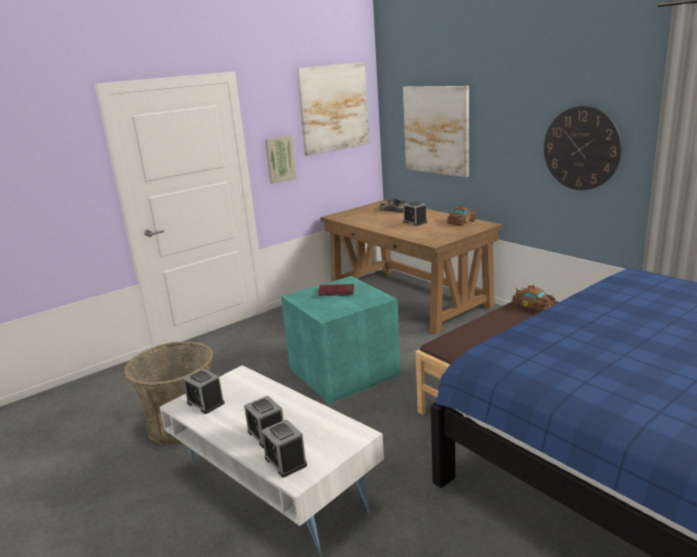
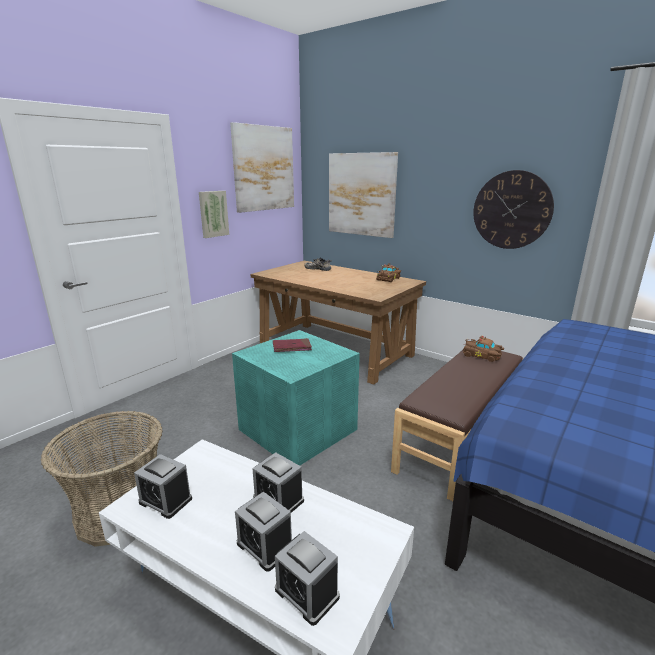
camera: 15 degrees left, 0 degrees up
(415, 222) = (345, 279): alarm clock -> alarm clock (278, 499)

